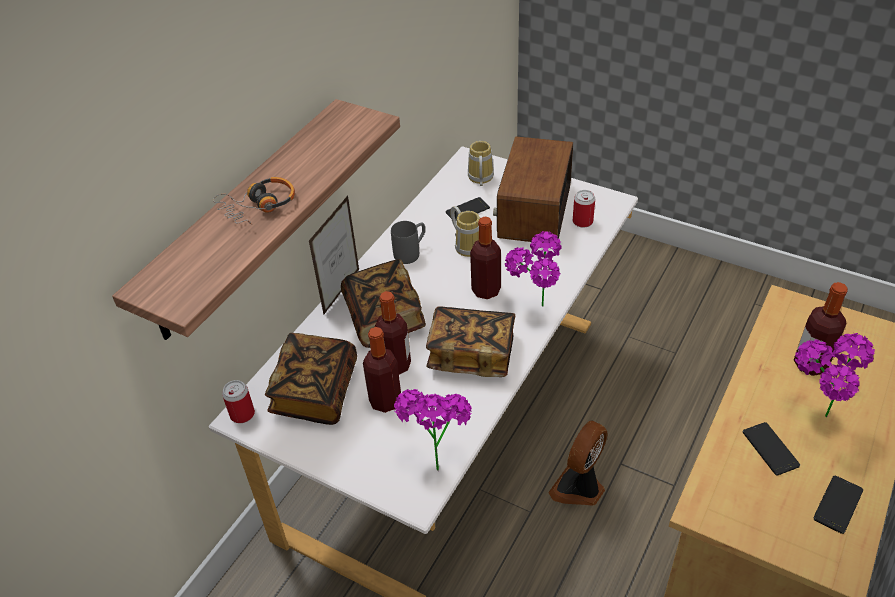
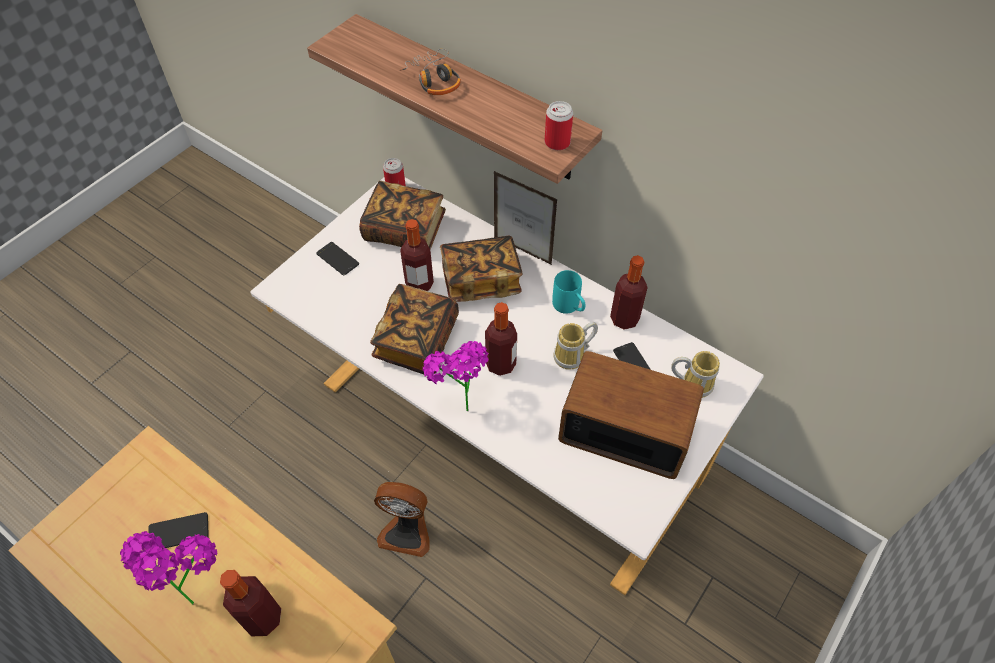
camera: 95 degrees right, 10 degrees up
(385, 401) = (381, 274): bottle -> bottle (624, 319)
(411, 252) = (569, 307): grey mug -> turquoise mug
(435, 458) = (311, 302): potted plant -> none
(579, 488) = (407, 531): fan -> fan turned 150 degrees clockwise
(582, 221) = (600, 478): can -> can (557, 142)
(838, 504) = (98, 569): phone -> phone (337, 259)

